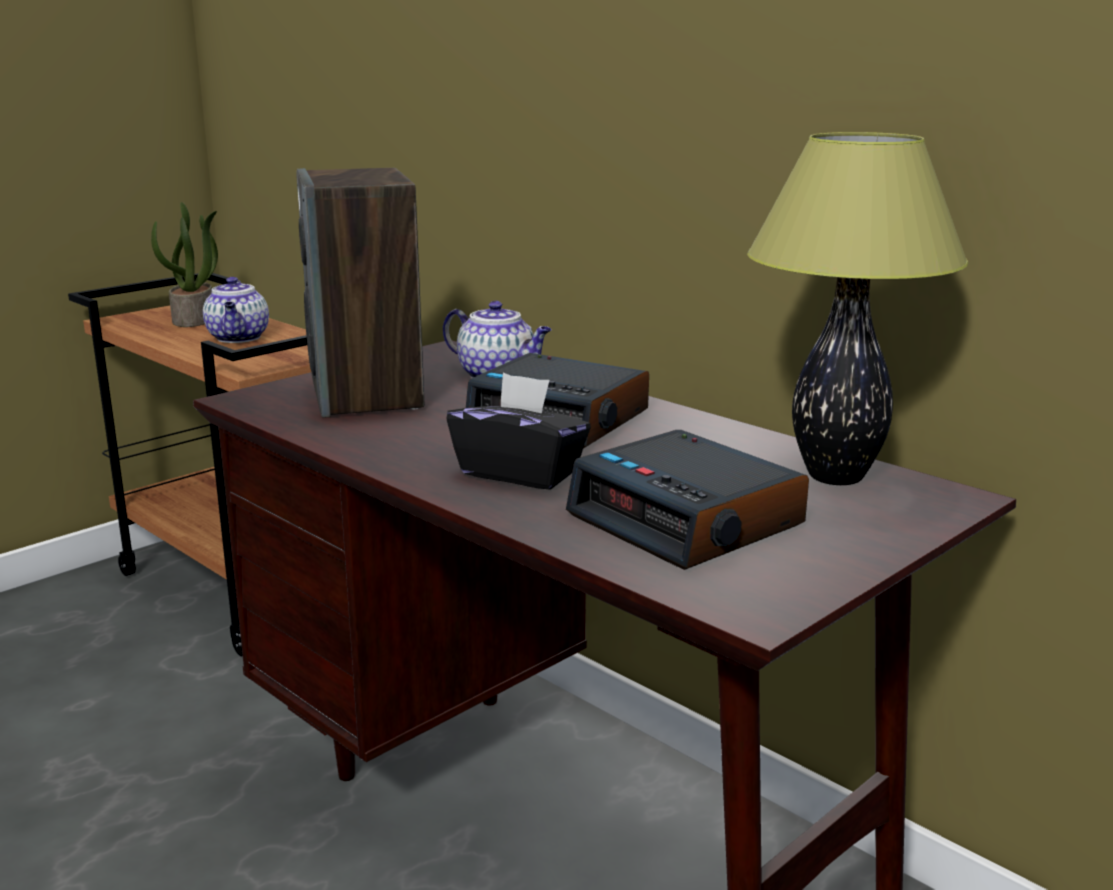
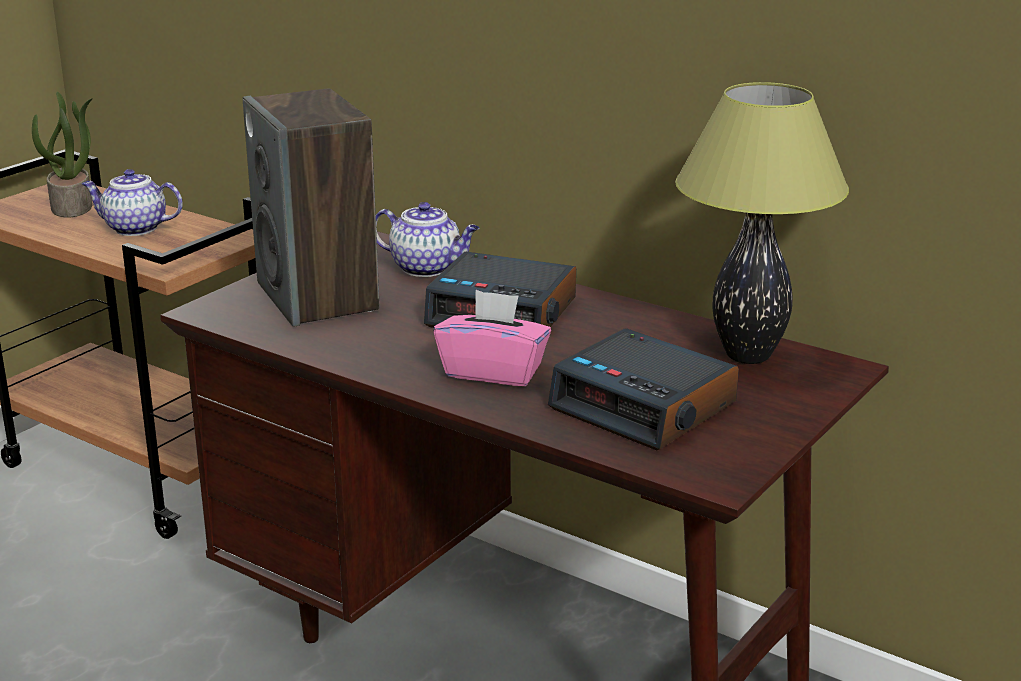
camera: 10 degrees left, 5 degrees up
(239, 338) = (134, 228): teapot -> teapot turned 120 degrees clockwise
(520, 473) = (493, 371): black tissue box -> pink tissue box

